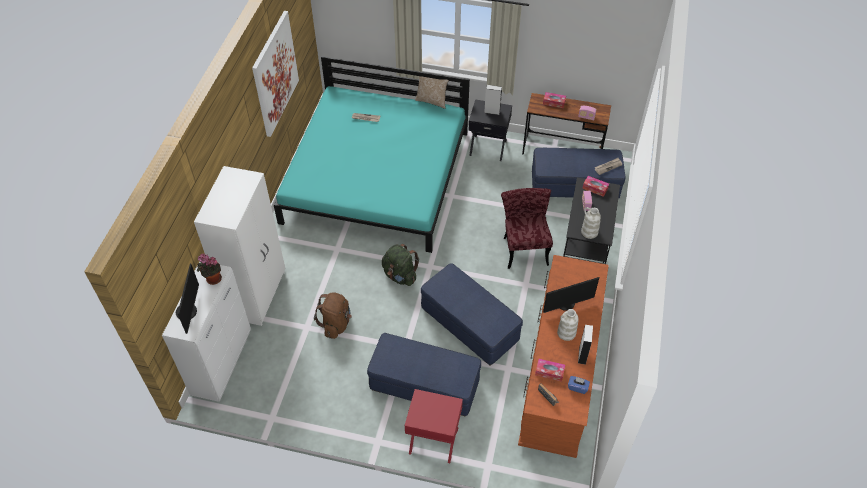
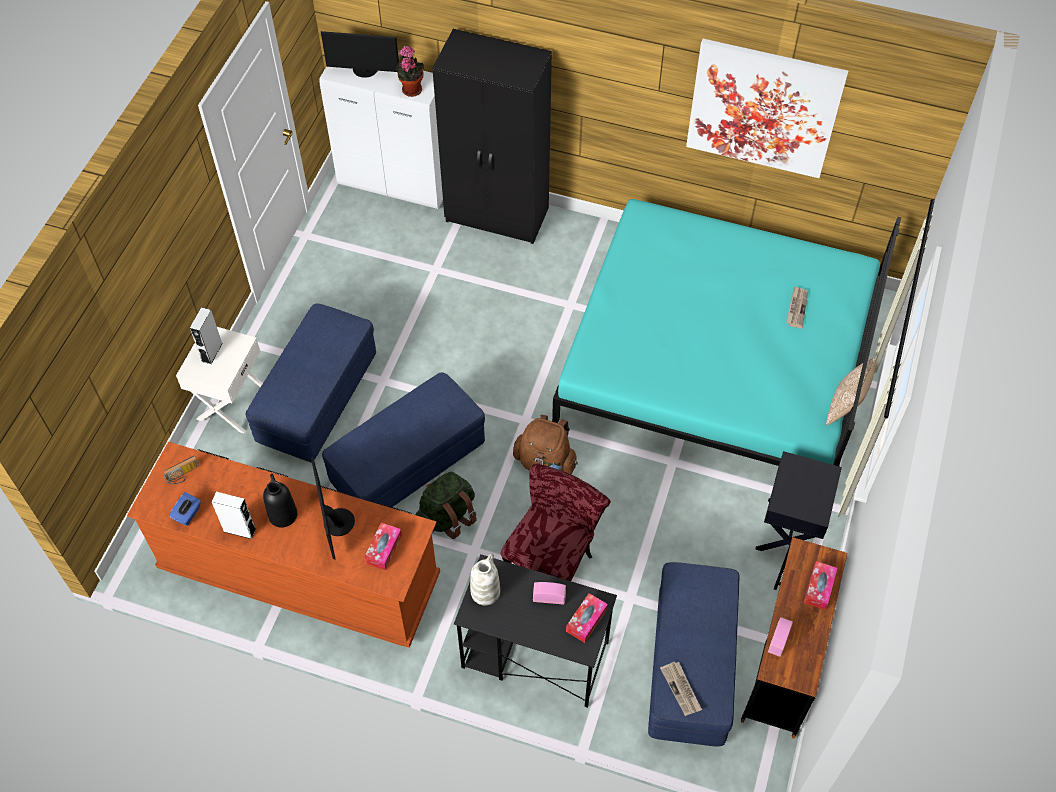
camera: 95 degrees right, 5 degrees up
(258, 294) = (497, 216): white wardrobe -> black wardrobe
(336, 324) = (436, 301): brown backpack -> brown backpack (545, 462)
(400, 275) = (511, 380): green backpack -> green backpack (447, 517)
(433, 441) = (231, 403): red nightstand -> white nightstand
(492, 112) = (807, 490): grey speaker -> grey speaker (212, 352)
(524, 246) = (552, 559): red chair -> red chair turned 60 degrees counterclockwise
(549, 372) = (222, 482): tissue box -> tissue box (383, 549)
(566, 333) = (282, 514): white vase -> black vase

